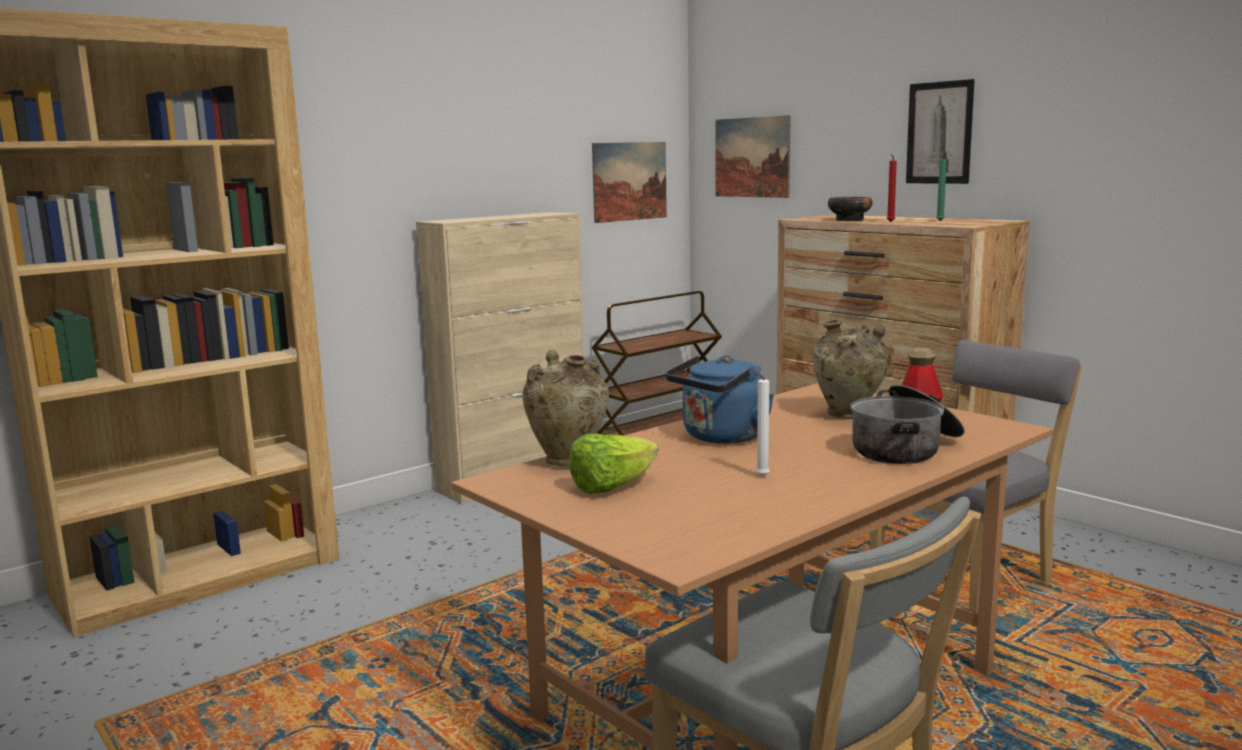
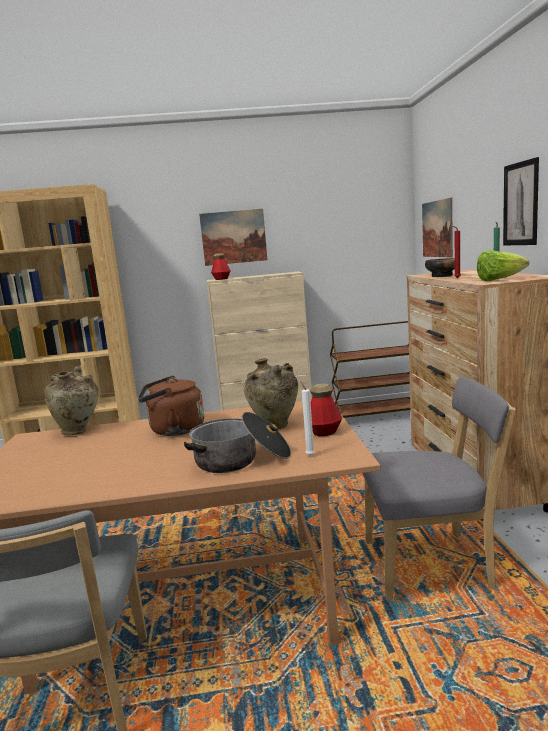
camera: 35 degrees right, 0 degrees up
(457, 220) = (221, 279): none -> bottle
(611, 487) = (51, 453): lettuce -> lettuce (499, 280)
(629, 181) = (362, 249): picture -> picture (233, 237)
(721, 437) = (173, 430): blue kettle -> brown kettle
(760, 476) = (122, 462): white candle -> white candle (309, 455)

